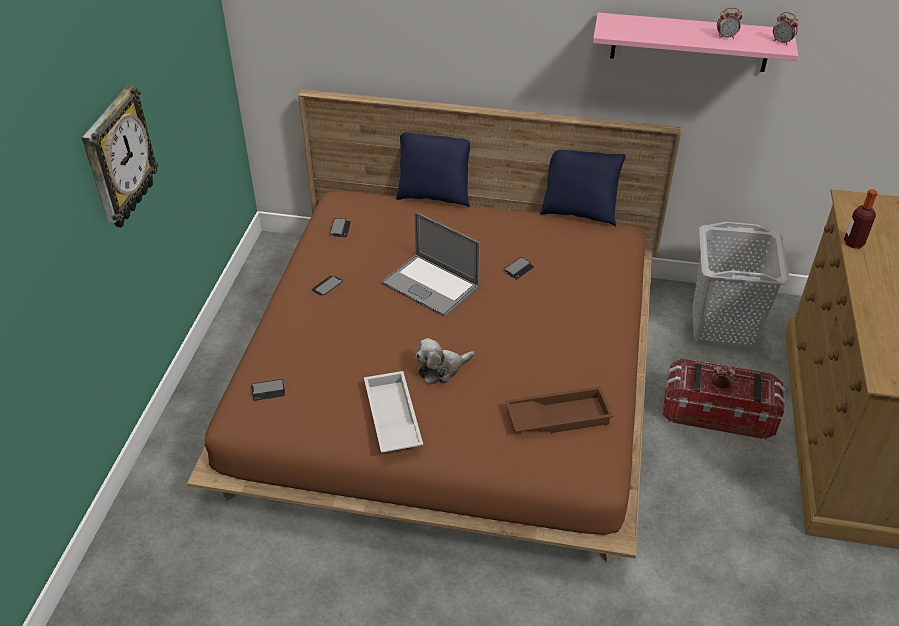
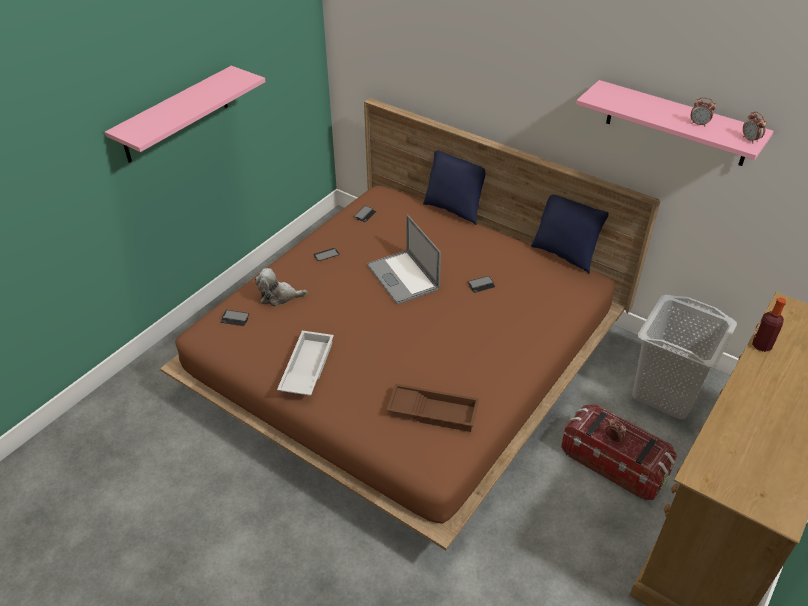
camera: 25 degrees right, 0 degrees up
(118, 159) = (176, 115): wall clock -> pink shelf
(442, 369) = (368, 344): plush toy -> plush toy (279, 296)

